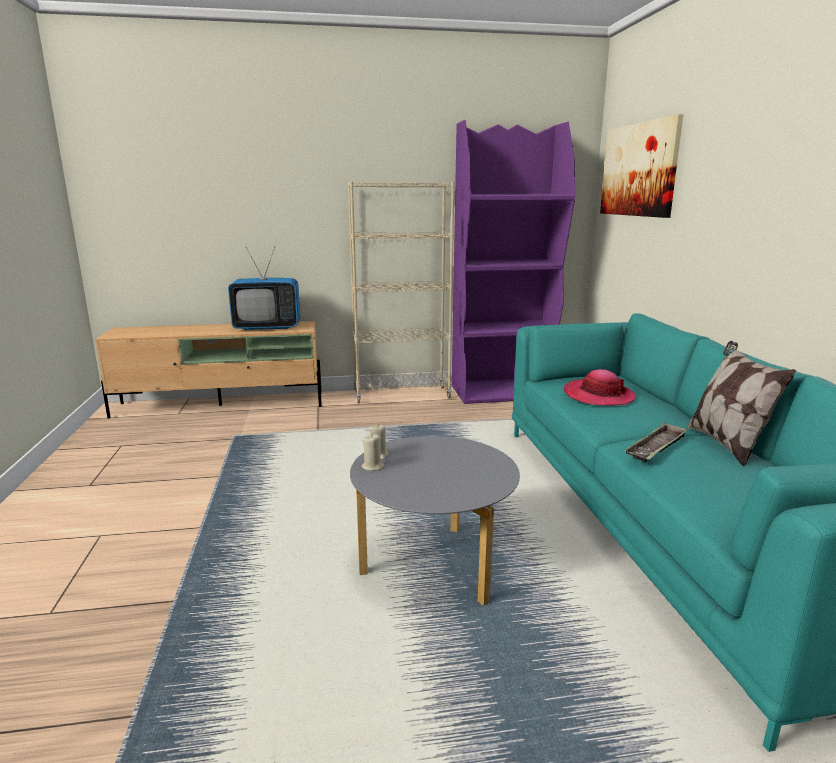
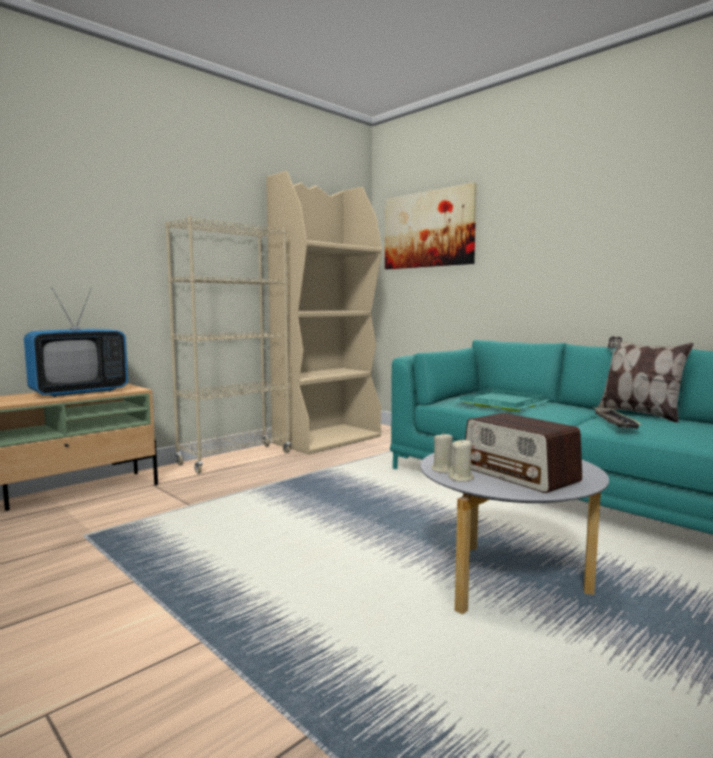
camera: 35 degrees left, 10 degrees down
(423, 477) = (520, 475): none -> radio
(504, 392) = (327, 439): purple bookcase -> beige bookcase
(598, 396) = (503, 403): hat -> turquoise tray

